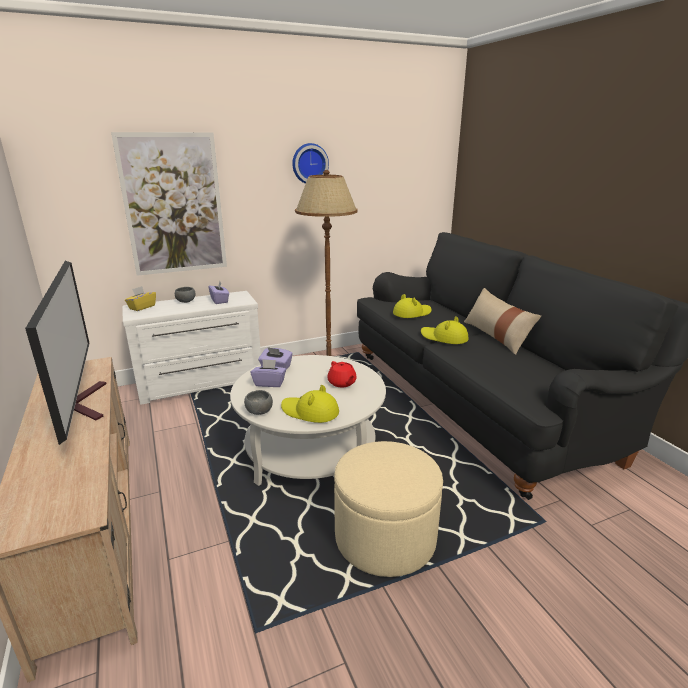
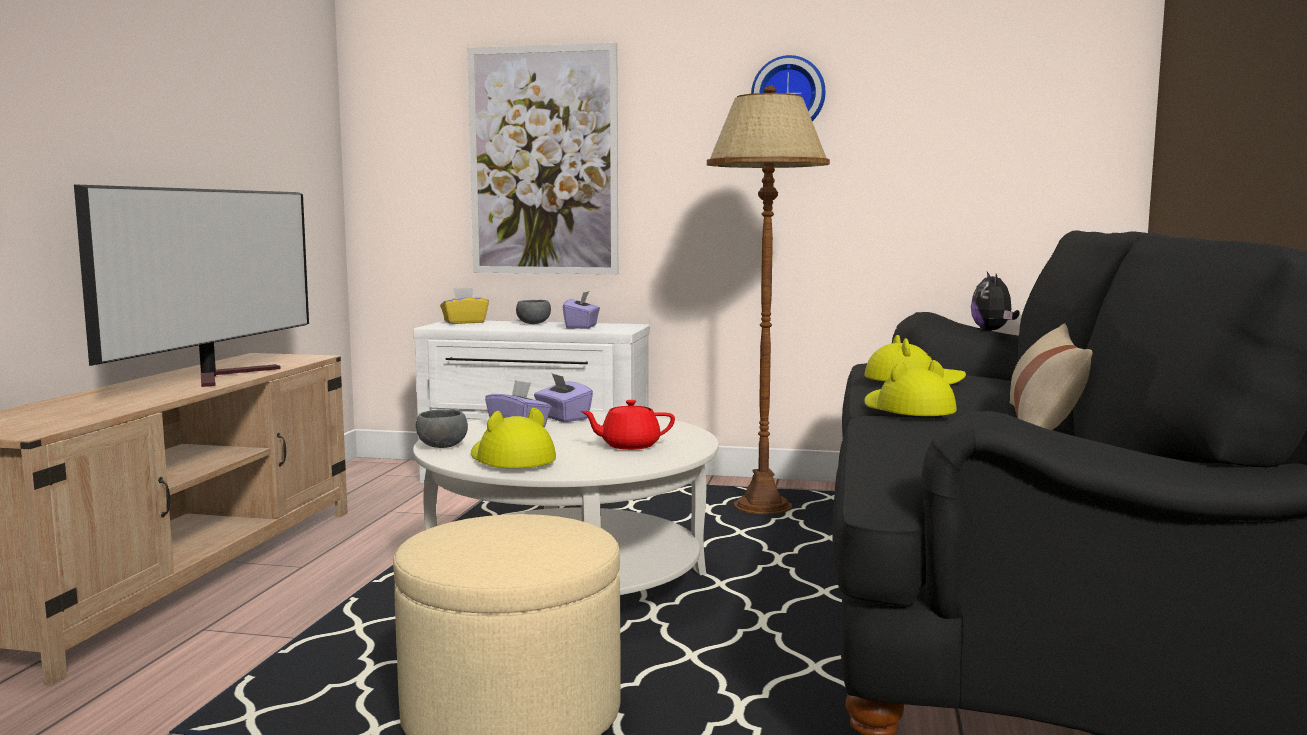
camera: 35 degrees right, 15 degrees down
(342, 383) = (629, 445): red teapot -> red teapot turned 75 degrees clockwise
(413, 277) = (993, 330): none -> plush toy

